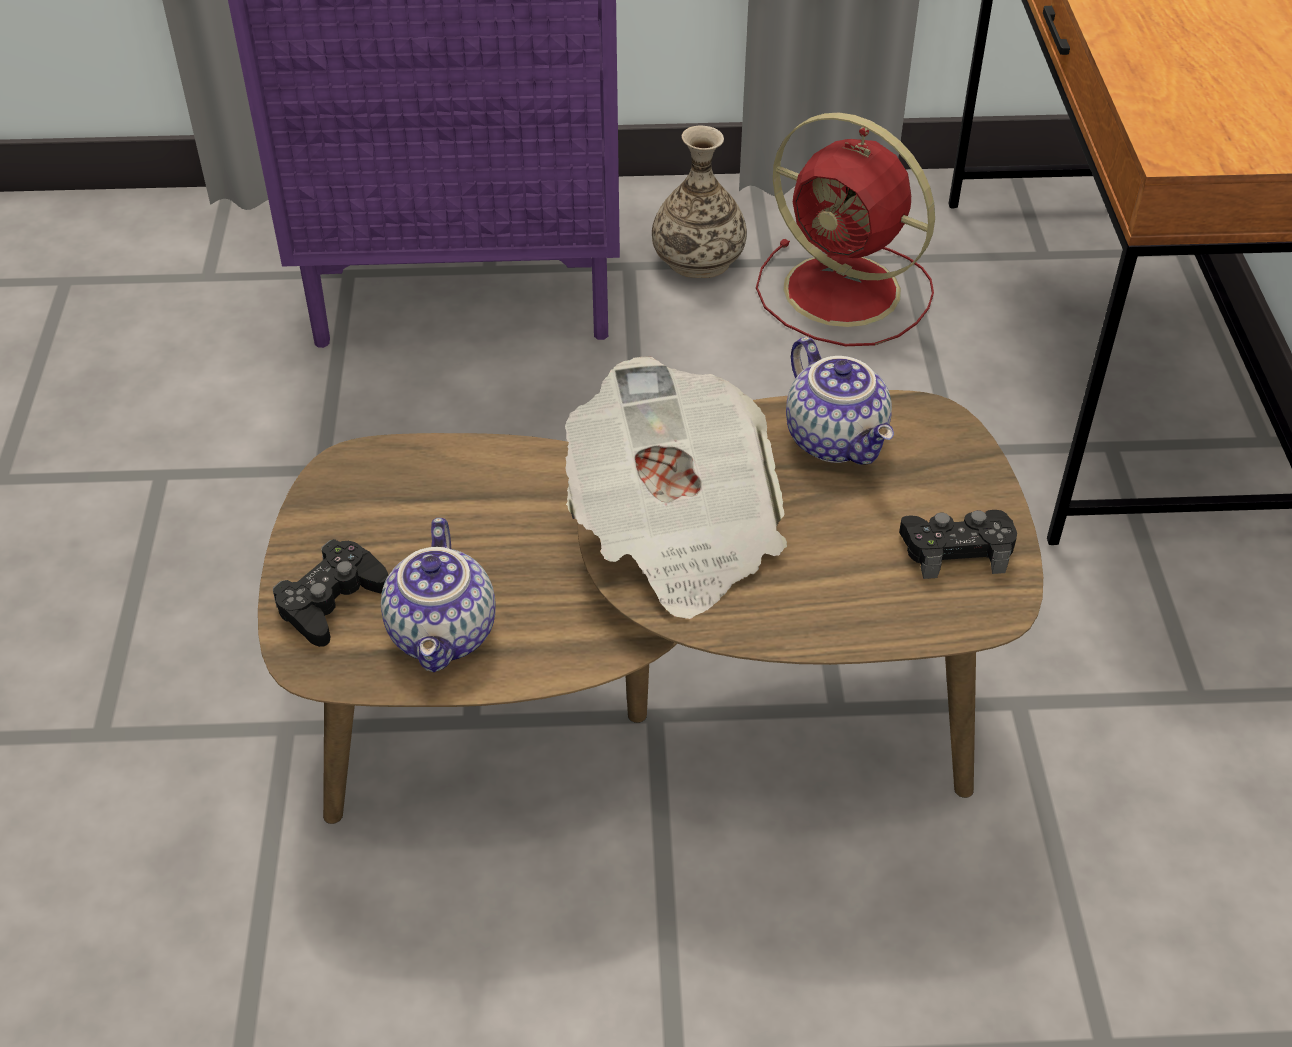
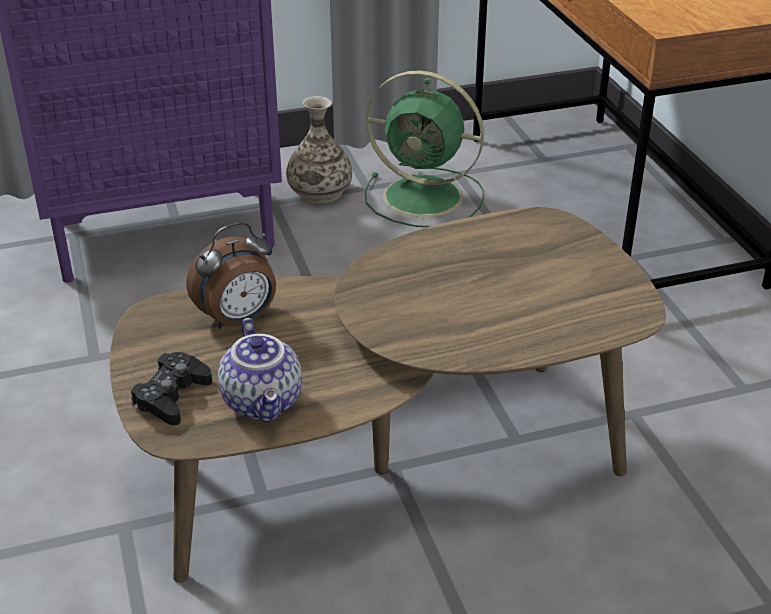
camera: 15 degrees left, 10 degrees down
(456, 497) = (238, 320): none -> alarm clock
(675, 530) = (408, 307): newspaper -> none
(838, 440) = (493, 240): teapot -> none
(846, 292) = (426, 197): red fan -> green fan
(956, 550) = (598, 288): black game controller -> none

